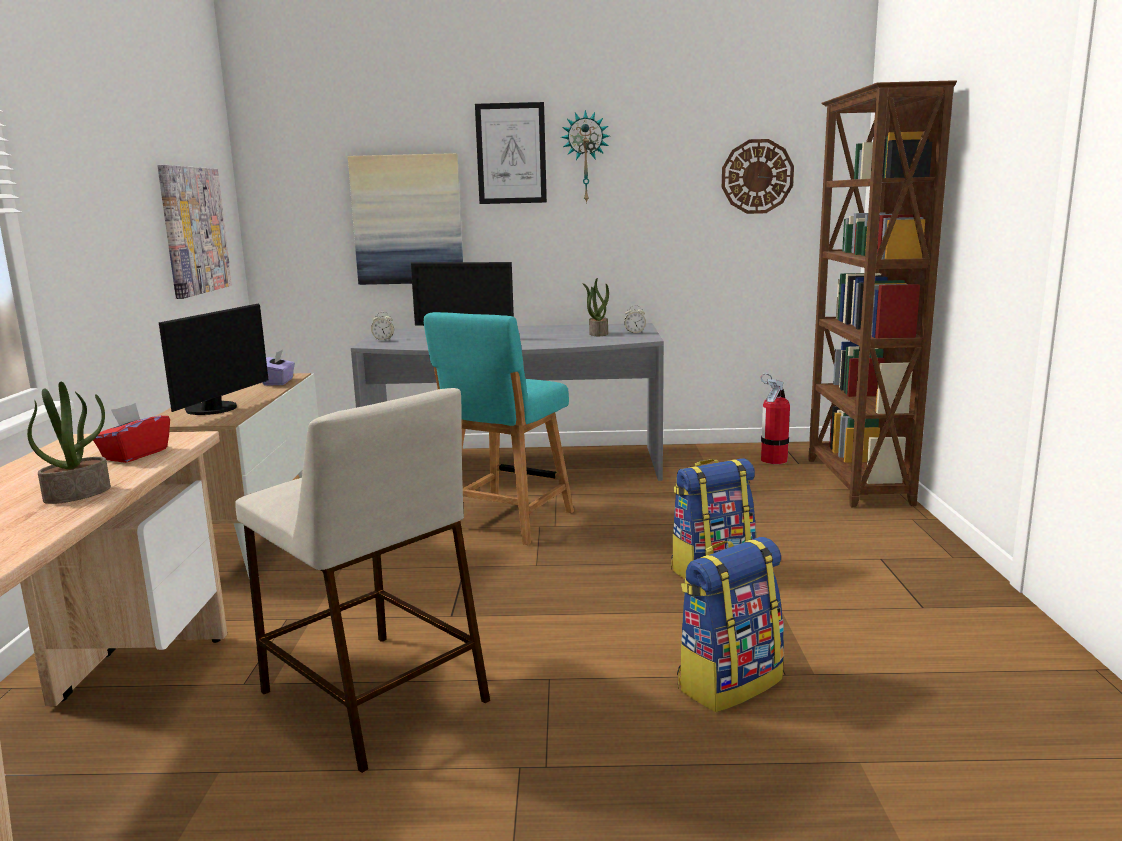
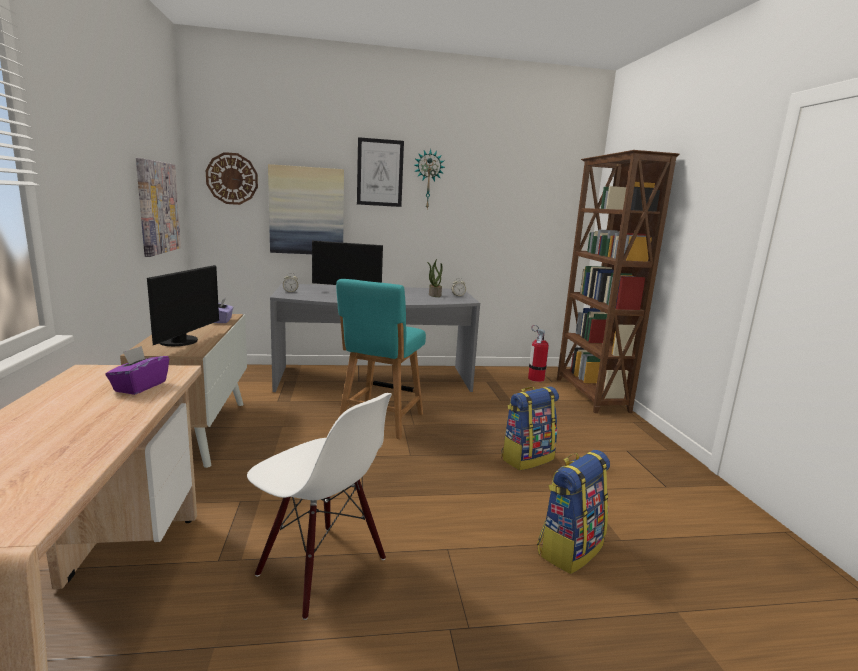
camera: 10 degrees left, 0 degrees up
(78, 494) = (102, 426): potted plant -> none
(135, 454) = (140, 387): red tissue box -> purple tissue box
(371, 695) = (321, 568): beige stool -> white chair
(757, 176) = (533, 201): wall clock -> wall clock (232, 178)

